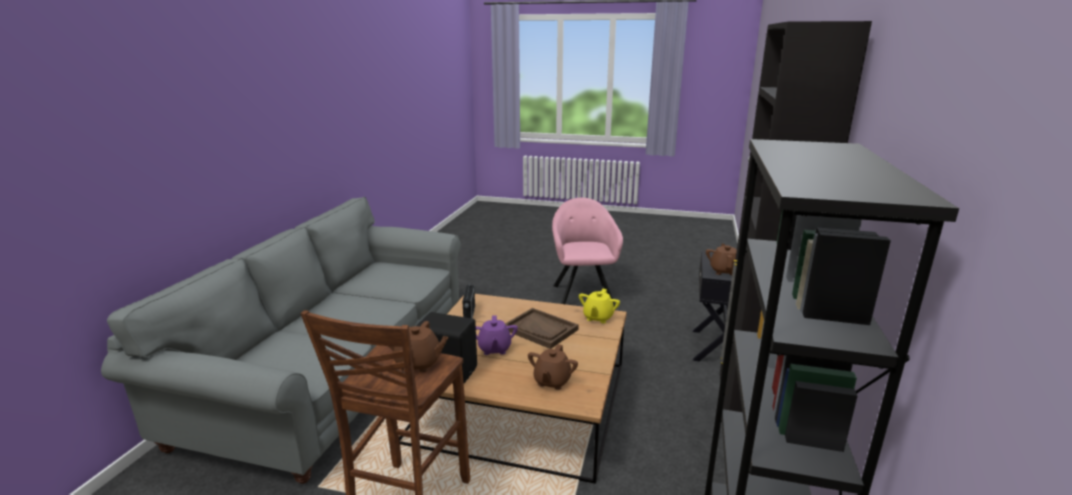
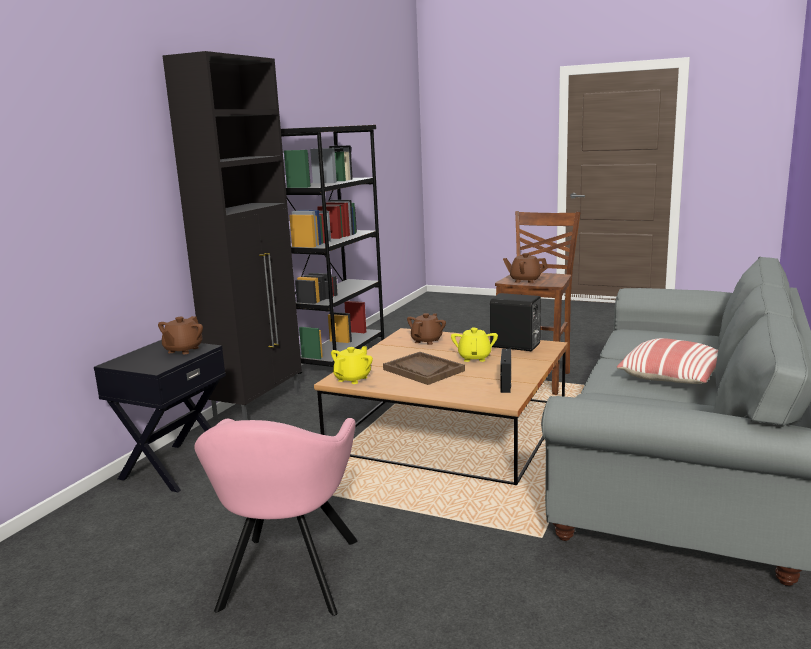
camera: 170 degrees left, 5 degrees down
(338, 310) = (674, 378): none -> pillow
(494, 349) = (474, 358): purple teapot -> yellow teapot

